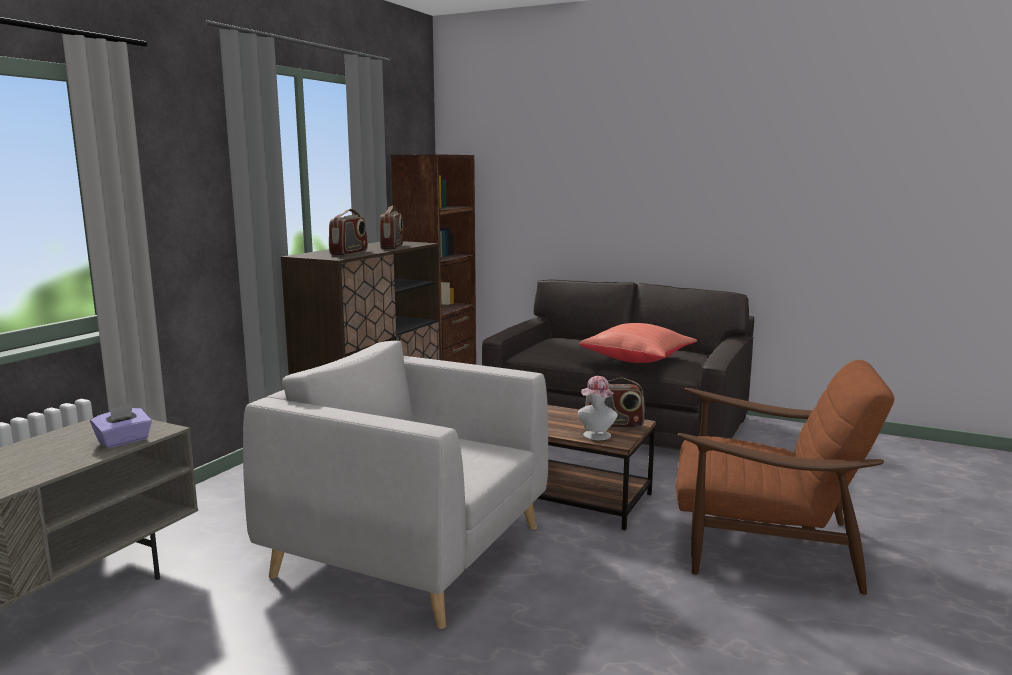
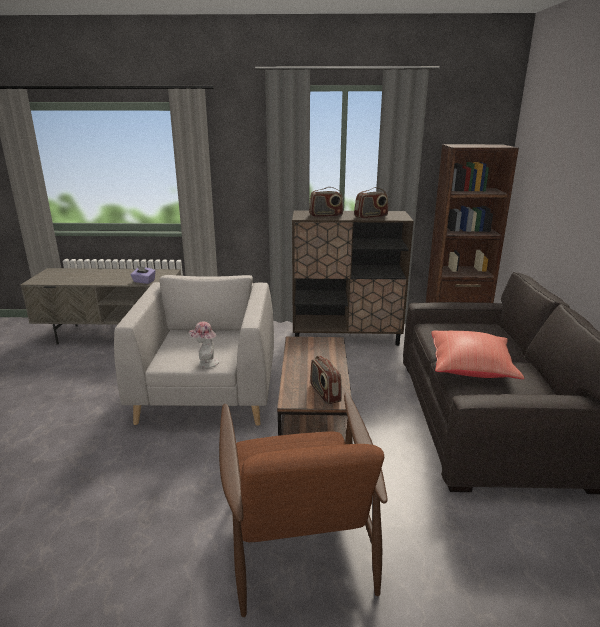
camera: 65 degrees right, 10 degrees up
(596, 436) = (294, 391): hat -> hat (206, 363)

